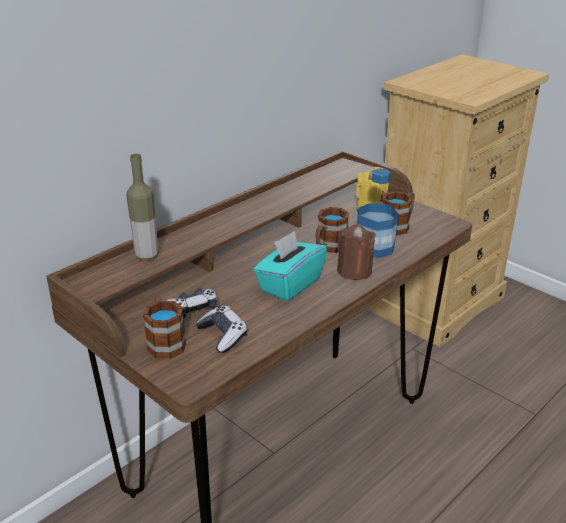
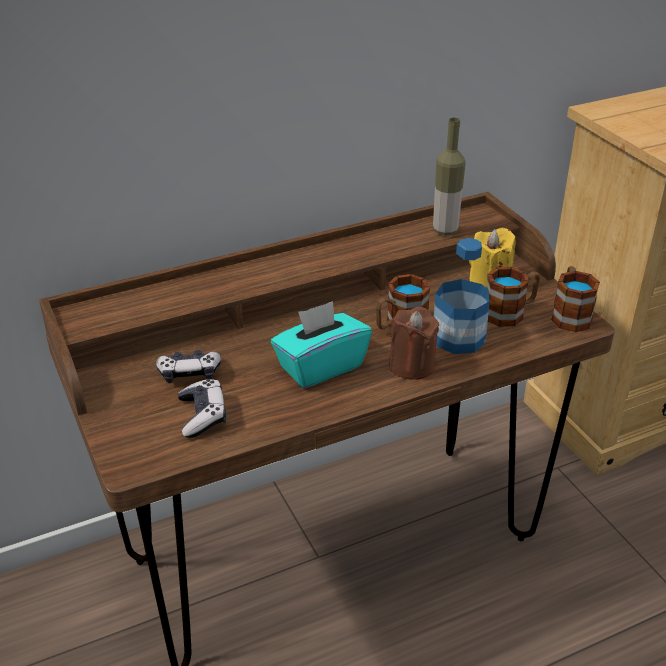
camera: 20 degrees right, 5 degrees up
(147, 256) = (161, 297): bottle -> bottle (445, 231)
(165, 341) = (136, 407): mug -> mug (570, 314)

